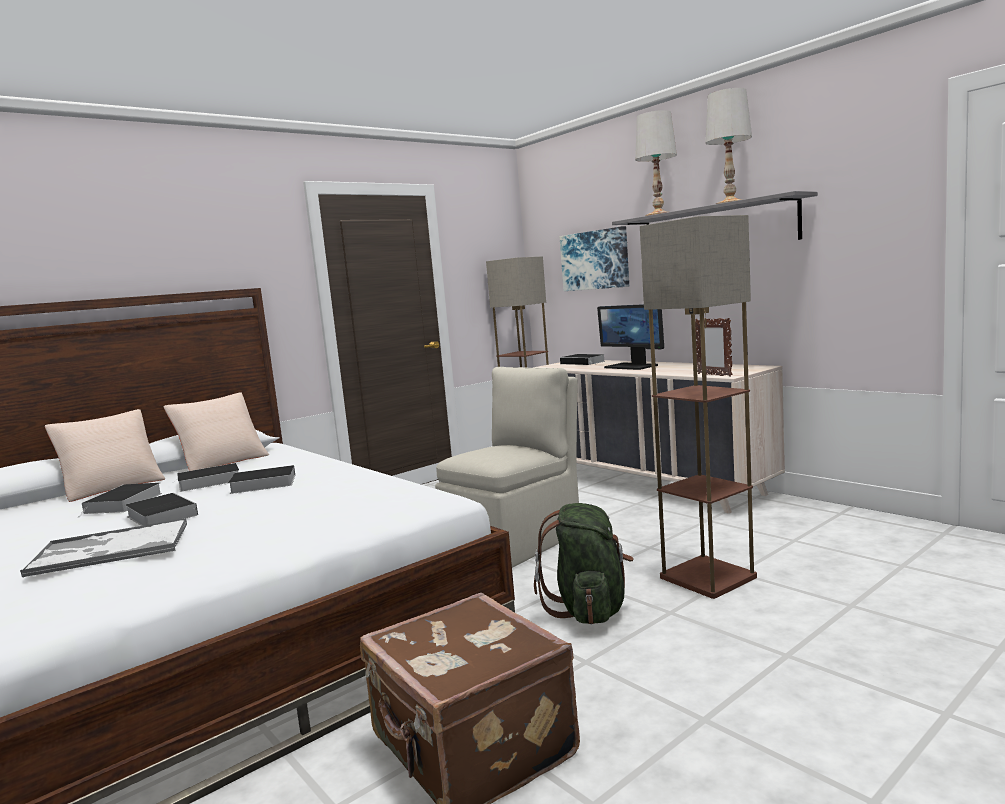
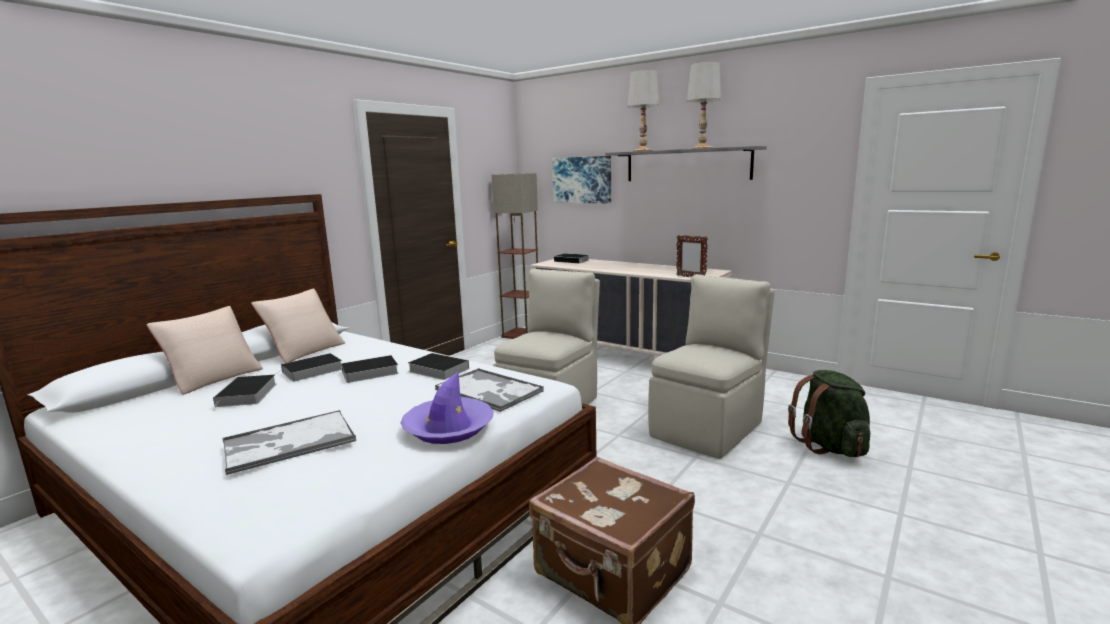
camera: 15 degrees left, 5 degrees up
(160, 515) = (301, 406): book -> book (437, 370)
(286, 543) = (448, 428): none -> purple hat
(370, 505) = (489, 391): none -> tray
(589, 609) = (637, 458): green backpack -> green backpack (829, 446)
(631, 366) = (617, 266): monitor -> none
(709, 577) = (708, 428): floor lamp -> beige chair

